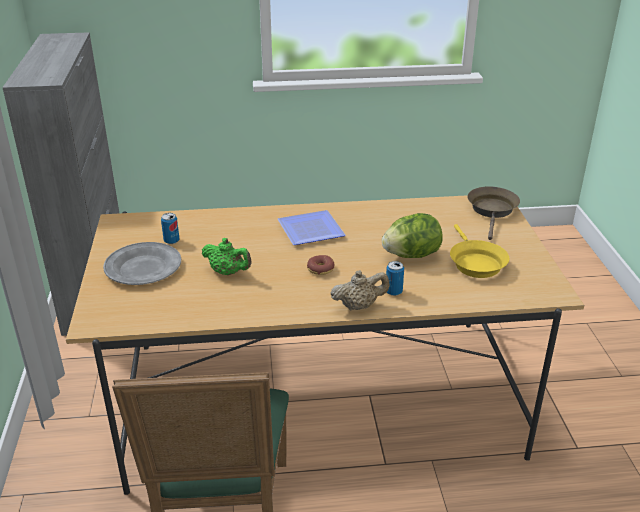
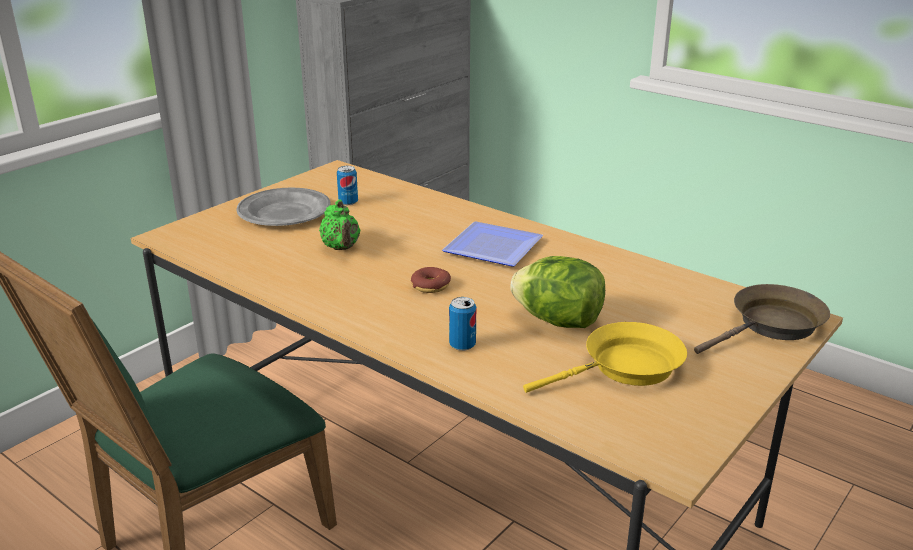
camera: 45 degrees right, 5 degrees down
(359, 306) = (398, 338): beige teapot -> none
(475, 262) = (626, 368): yellow frying pan -> yellow frying pan turned 150 degrees counterclockwise

